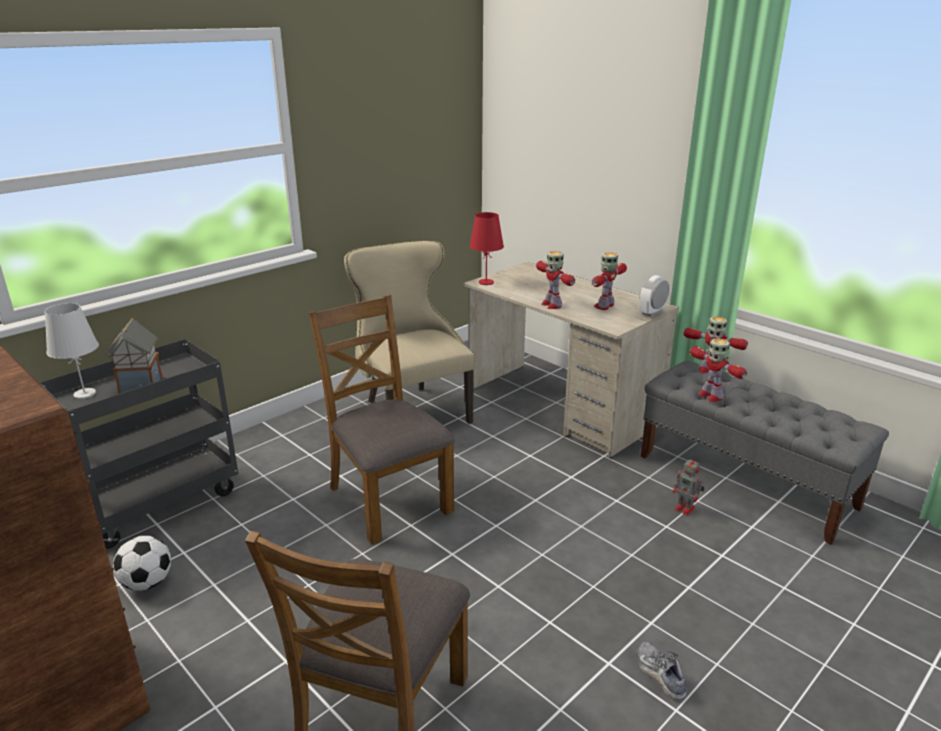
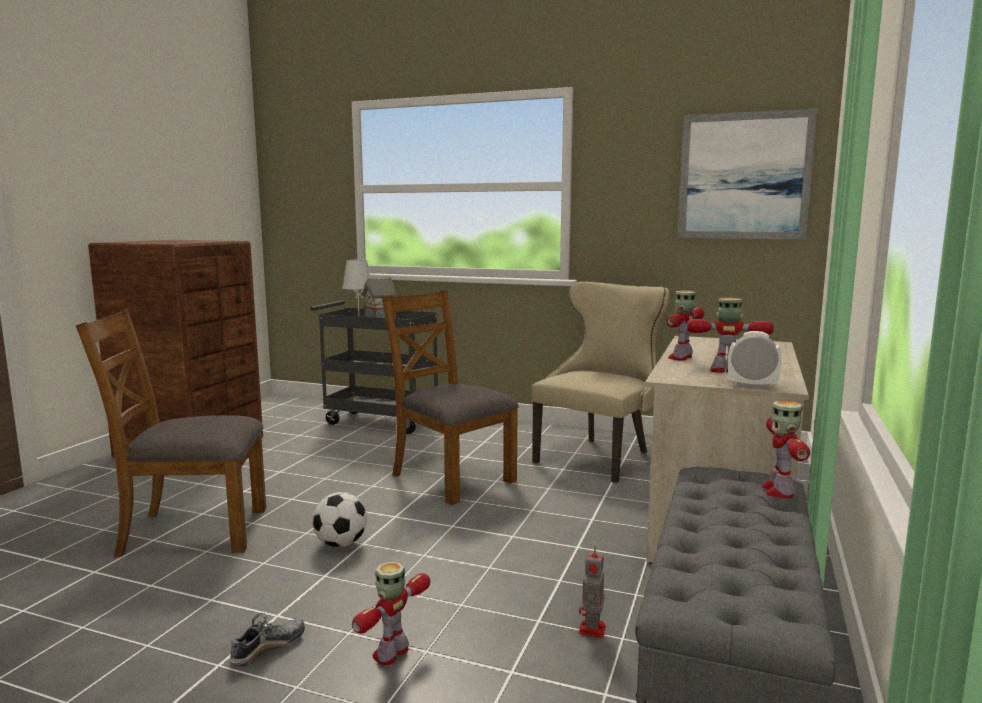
camera: 65 degrees right, 15 degrees down
(147, 583) = (303, 440): football -> football (341, 544)
(388, 499) = (451, 478): brown chair -> brown chair turned 75 degrees counterclockwise
(432, 121) = (744, 176): none -> picture
(486, 282) = (692, 339): red table lamp -> none
(710, 395) = (695, 496): toy robot -> toy robot (392, 653)

